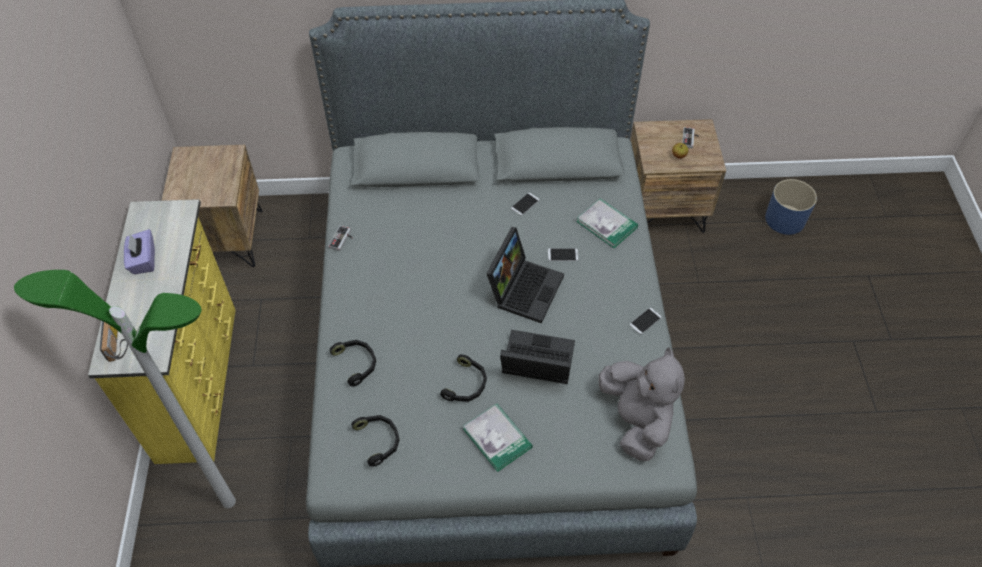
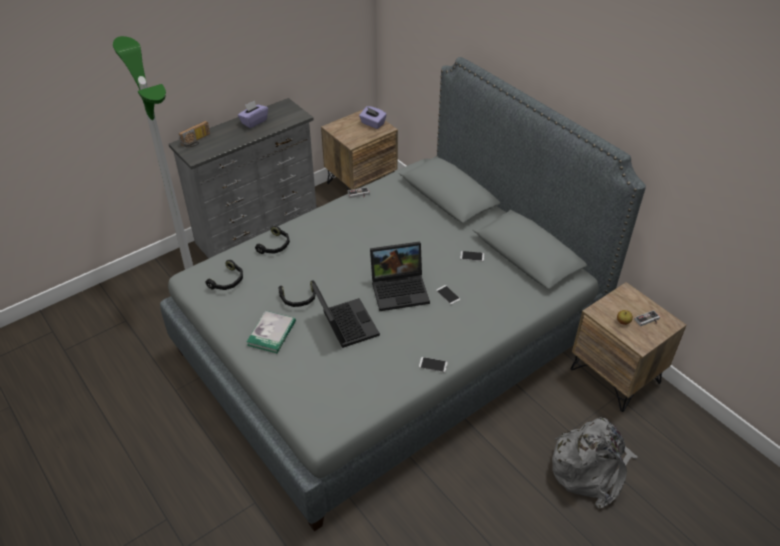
camera: 55 degrees right, 10 degrees down
(200, 381) = (258, 229): yellow dresser -> grey dresser
(210, 159) = (372, 124): none -> purple tissue box
(607, 224) = (499, 305): book -> none
(636, 420) = (343, 398): grey plush toy -> none
(745, 293) = (590, 468): none -> grey backpack
(784, 219) = (698, 462): blue planter -> none

